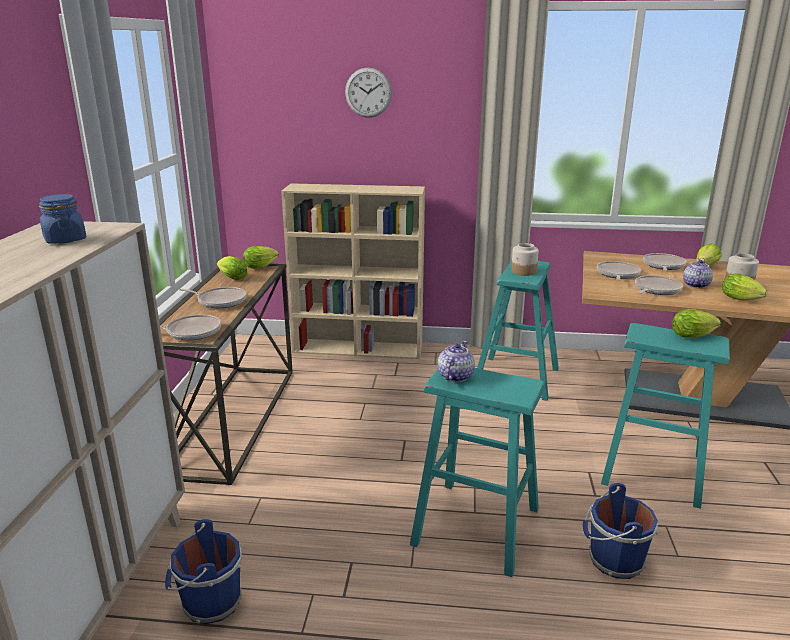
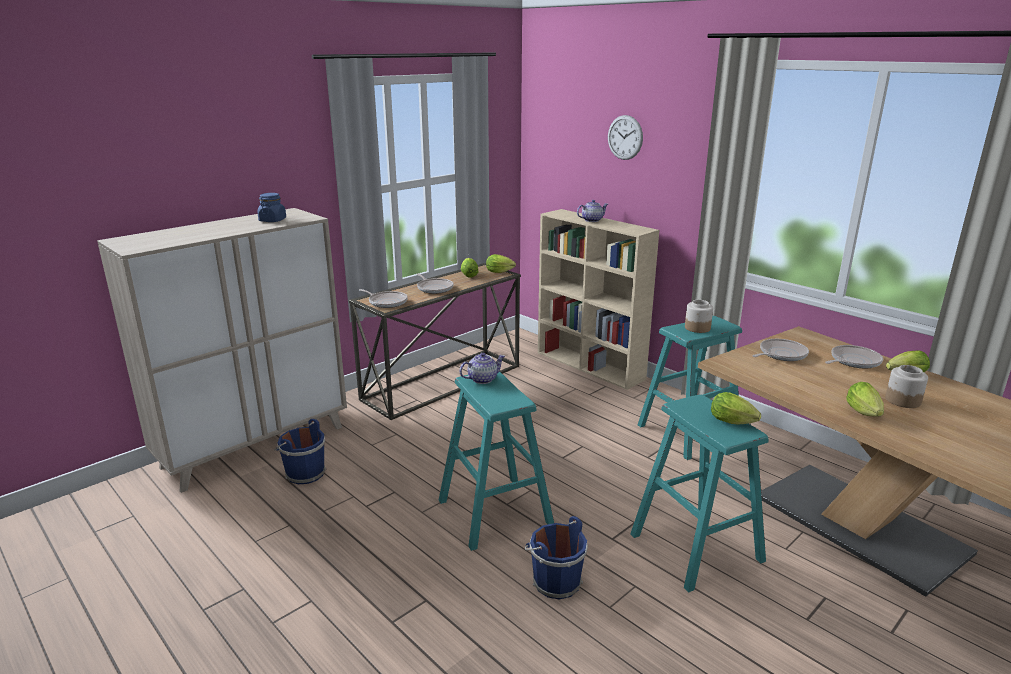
camera: 40 degrees right, 0 degrees up
(656, 289) = (788, 377): frying pan -> none
(695, 285) = (844, 386): teapot -> teapot (592, 220)

